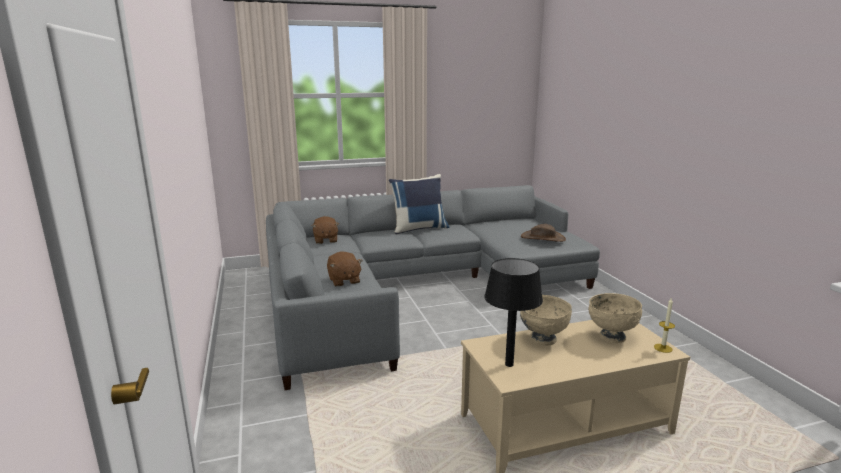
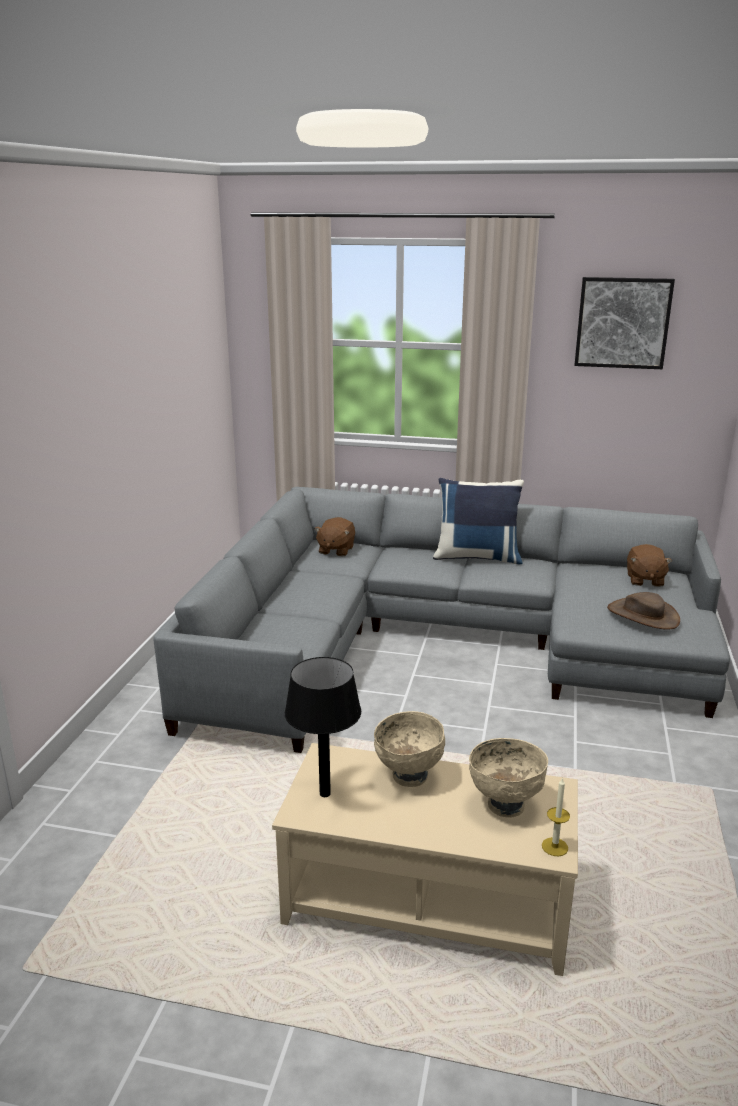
camera: 30 degrees right, 5 degrees up
(344, 281) = (292, 618): brown plush toy -> brown plush toy (644, 580)
(474, 75) = (622, 323): none -> picture

